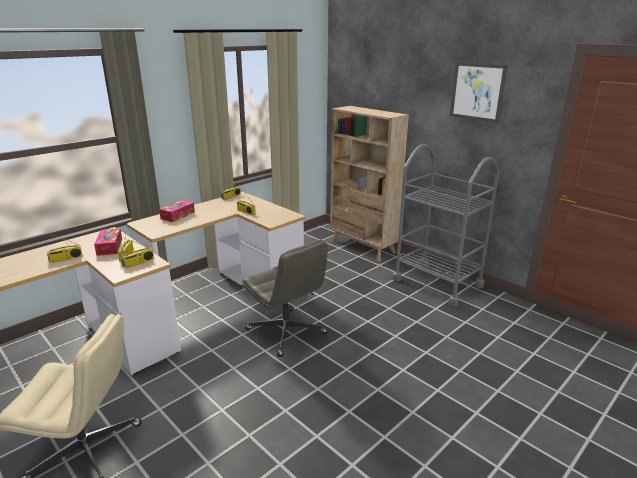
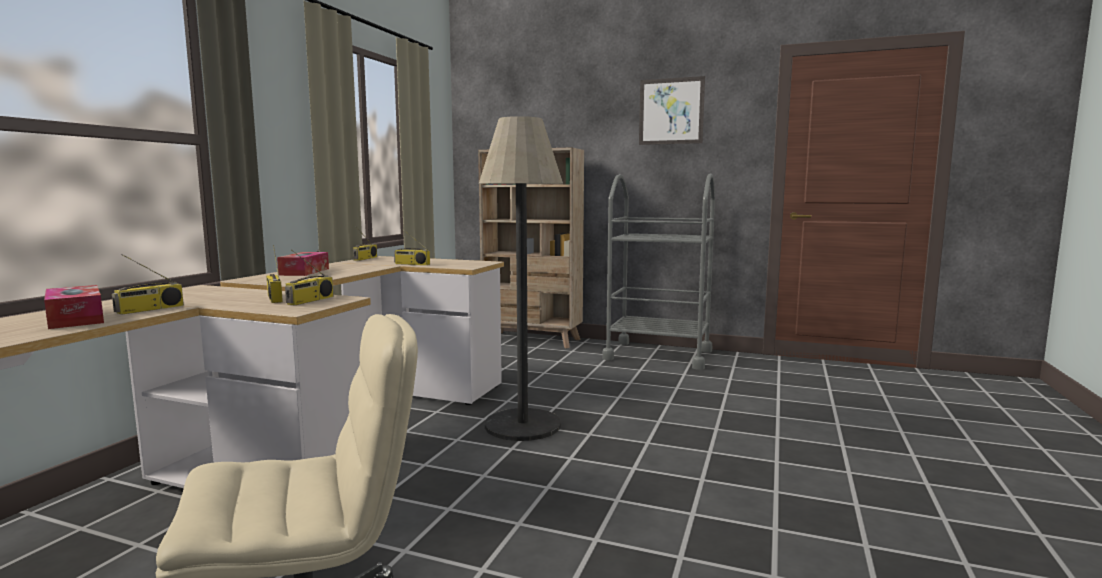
camera: 25 degrees left, 15 degrees down
(109, 247) = (225, 296): tissue box -> tissue box (76, 319)
(287, 332) = (522, 425): grey office chair -> floor lamp

